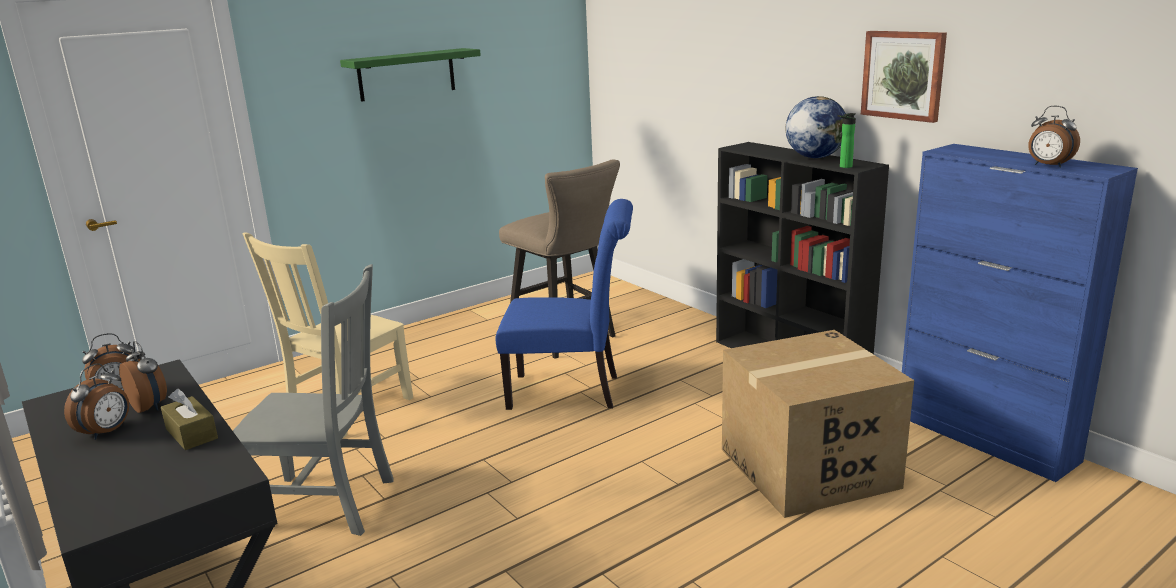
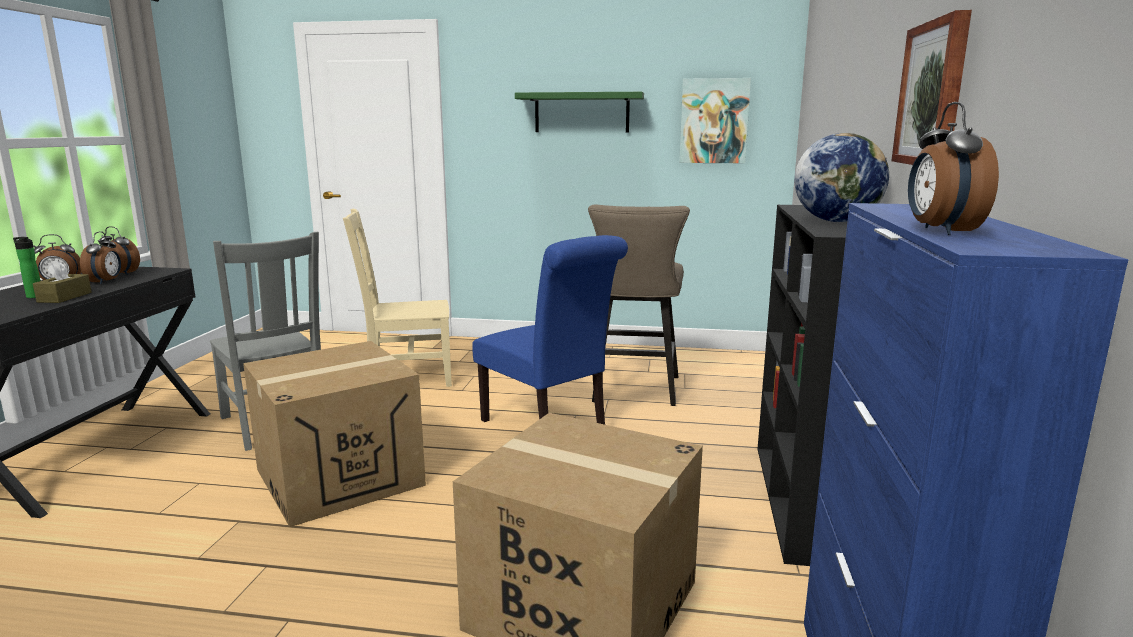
camera: 45 degrees right, 5 degrees down
(502, 501) = (340, 477): none -> cardboard box
(526, 69) = (714, 121): none -> picture
(844, 167) = (825, 231): bottle -> bottle (34, 296)

